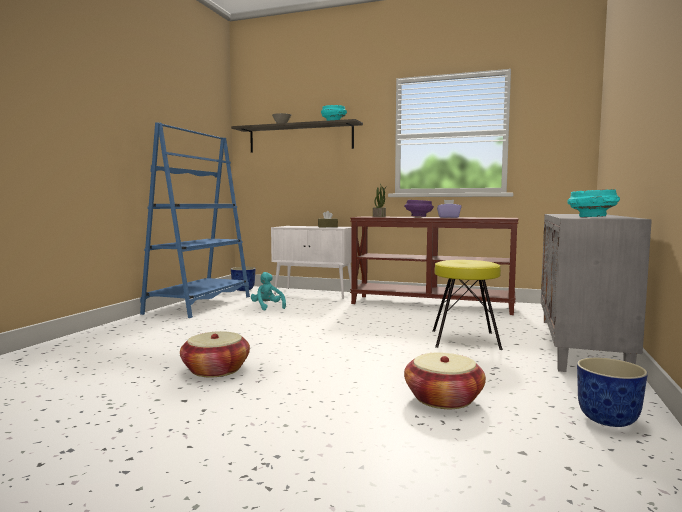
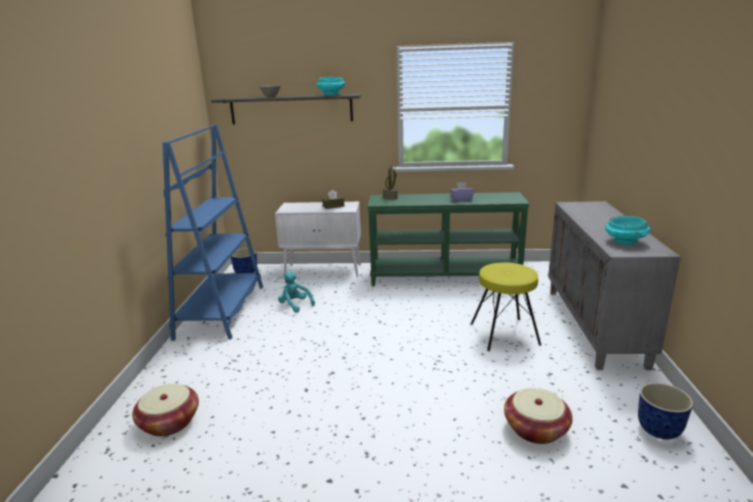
camera: 15 degrees left, 15 degrees up
(216, 370) = (323, 426): basket -> basket (169, 422)
(418, 216) = (429, 195): purple bowl -> none
(432, 304) = (445, 277): brown console table -> green console table

